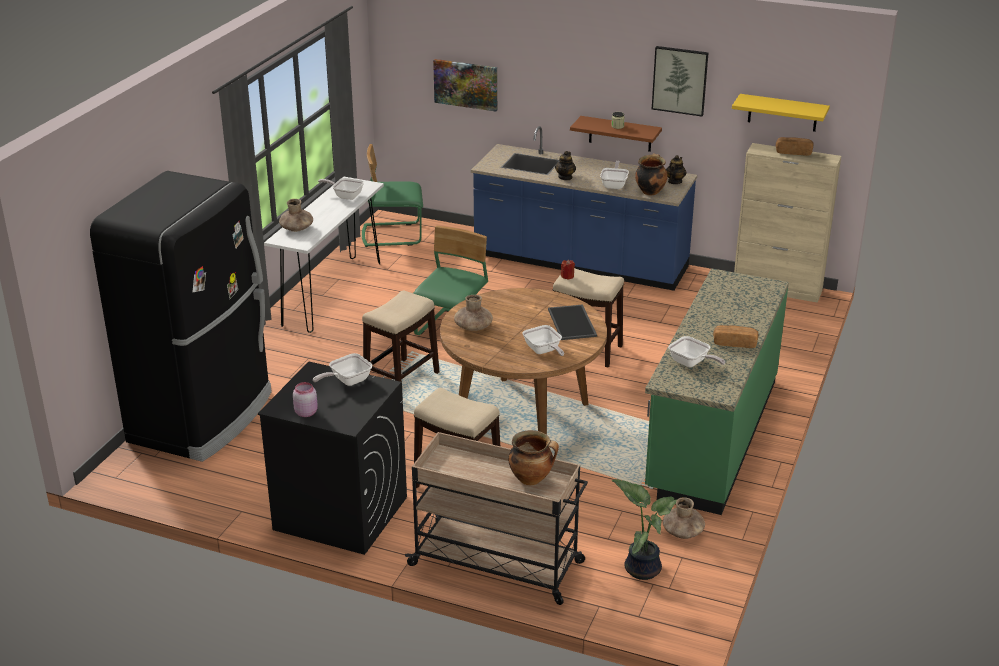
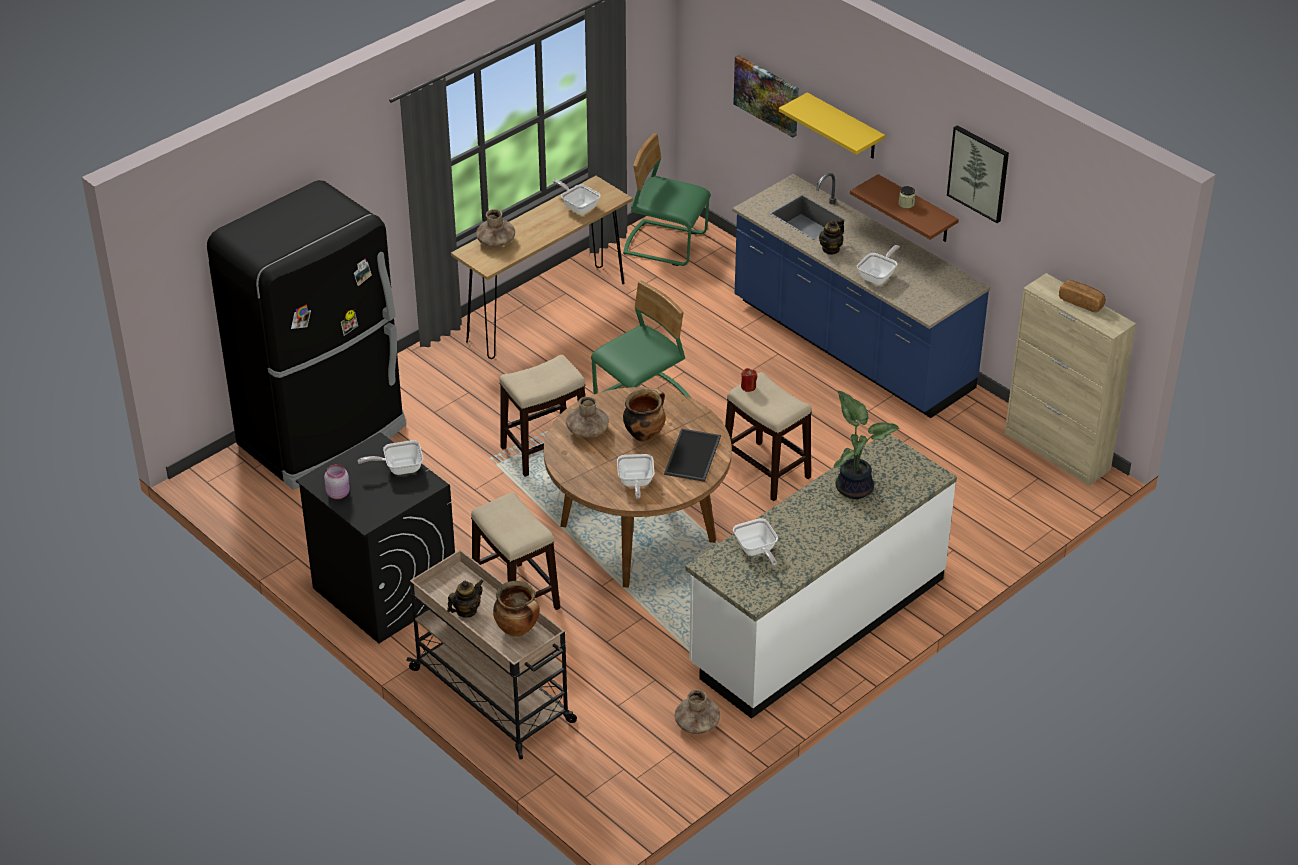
camera: 25 degrees right, 10 degrees up
(332, 294) = (546, 312): white console table -> brown console table
(642, 568) = (626, 748): potted plant -> potted plant (855, 487)
(650, 191) = (911, 298): cooking pot -> cooking pot (644, 434)
(674, 181) = (953, 291): teapot -> teapot (466, 611)
(711, 435) = (817, 622): green counter -> white counter
(734, 343) = (824, 539): bread -> none
(782, 113) = (1081, 250): yellow shelf -> yellow shelf (844, 127)

